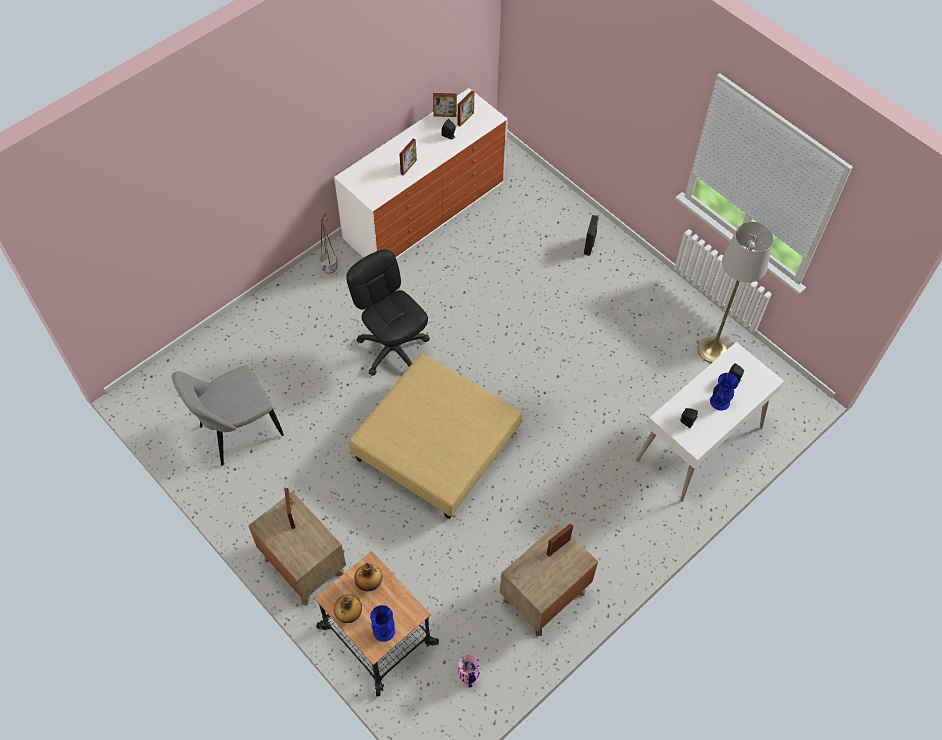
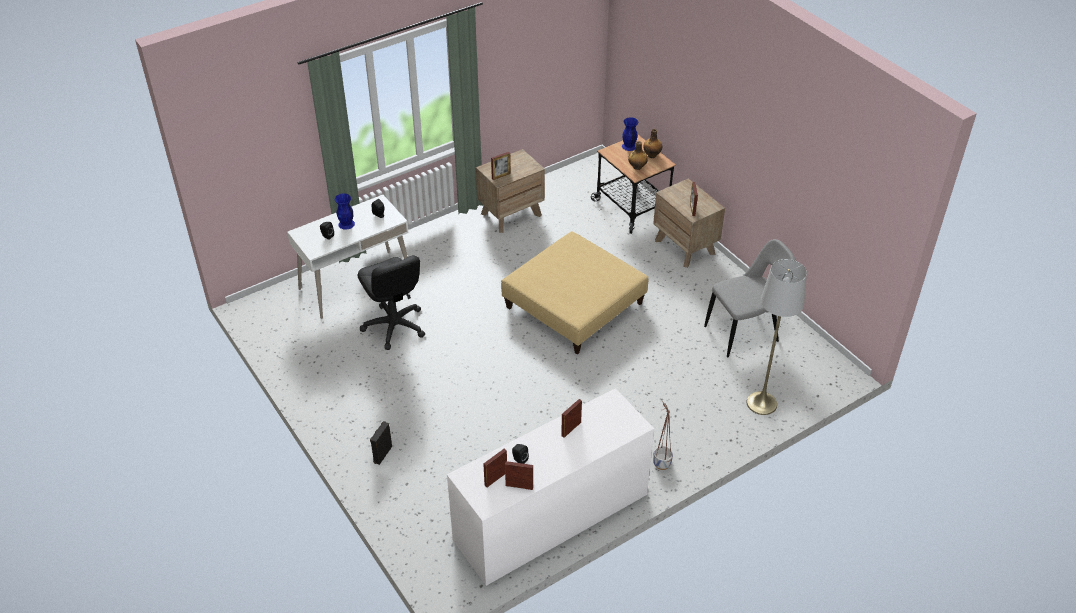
camera: 170 degrees left, 15 degrees down
(393, 348) = (602, 381): black office chair -> black office chair (394, 326)
(468, 677) = (573, 184): pink vase -> none
(713, 350) = (307, 348): grey floor lamp -> grey floor lamp (761, 403)

